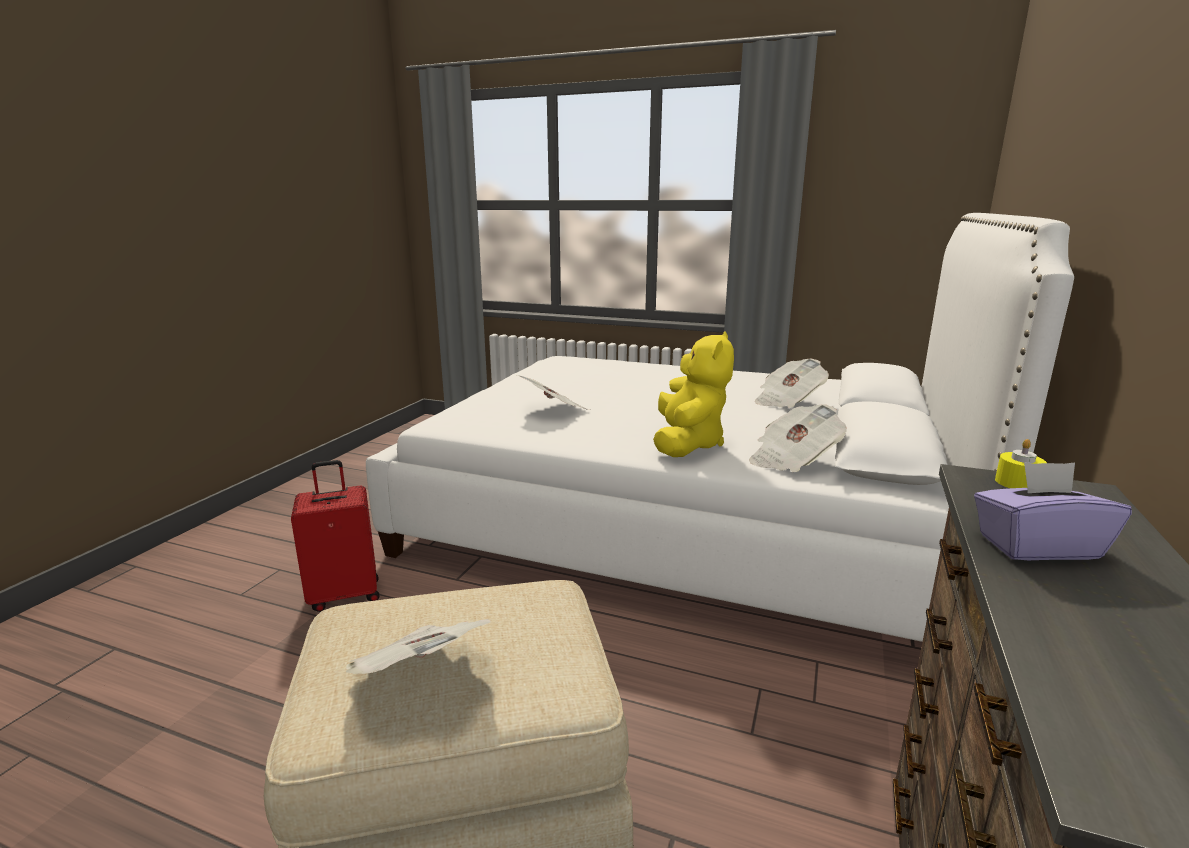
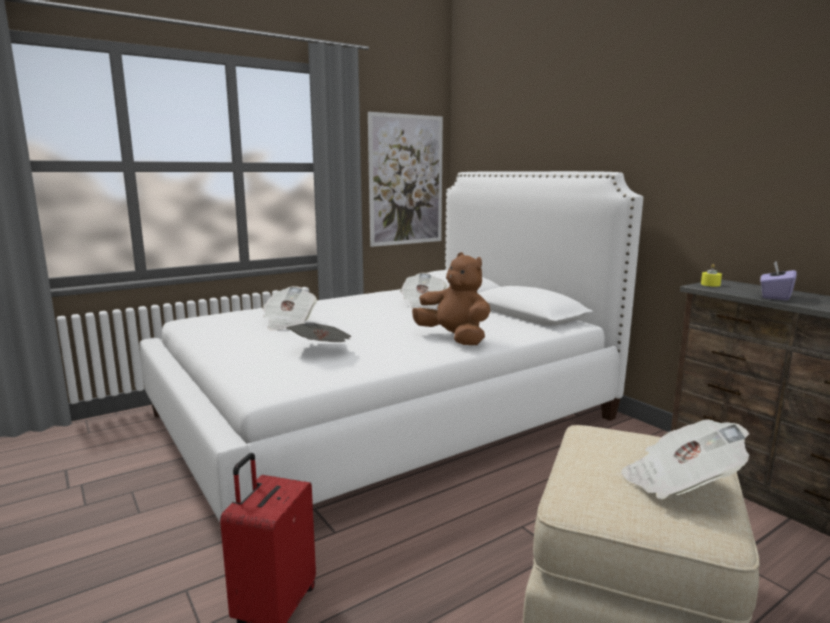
camera: 55 degrees left, 5 degrees down
(687, 444) = (454, 338): yellow plush toy -> brown plush toy
(792, 460) = (513, 328): newspaper -> newspaper (288, 323)
(893, 224) = (406, 180): none -> picture

